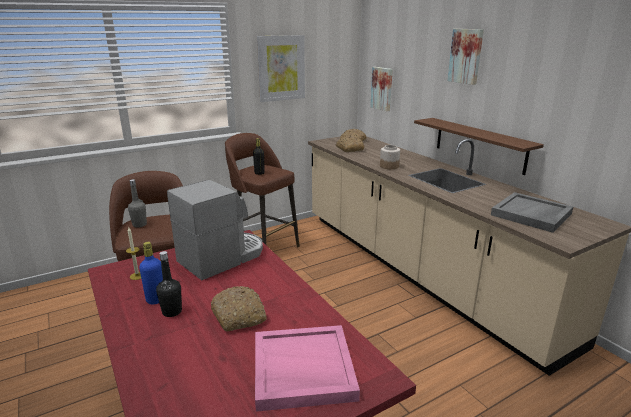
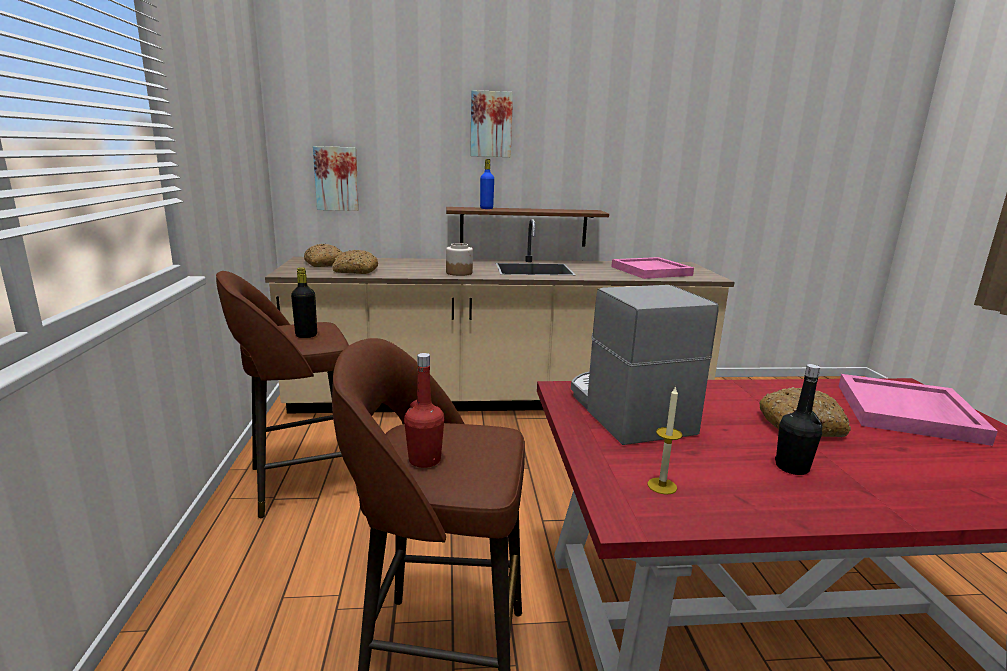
camera: 65 degrees left, 5 degrees down
(139, 225) = (424, 460): grey bottle -> red bottle
(156, 300) = (753, 476): blue bottle -> blue bottle (486, 208)
(281, 68) = (213, 142): picture -> none
(531, 214) = (652, 271): grey tray -> pink tray

